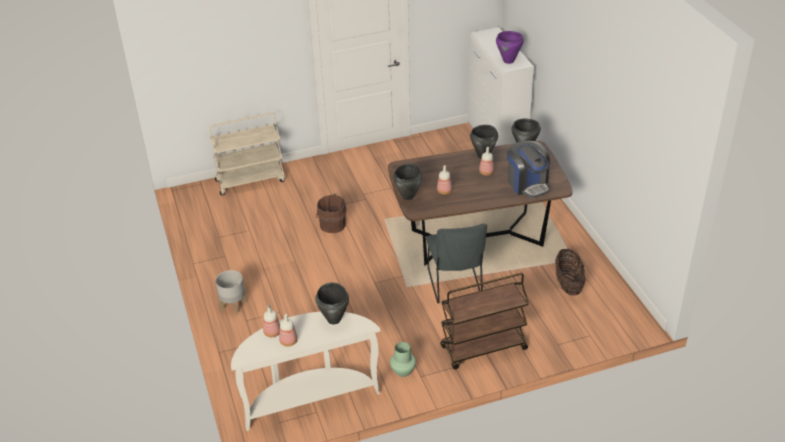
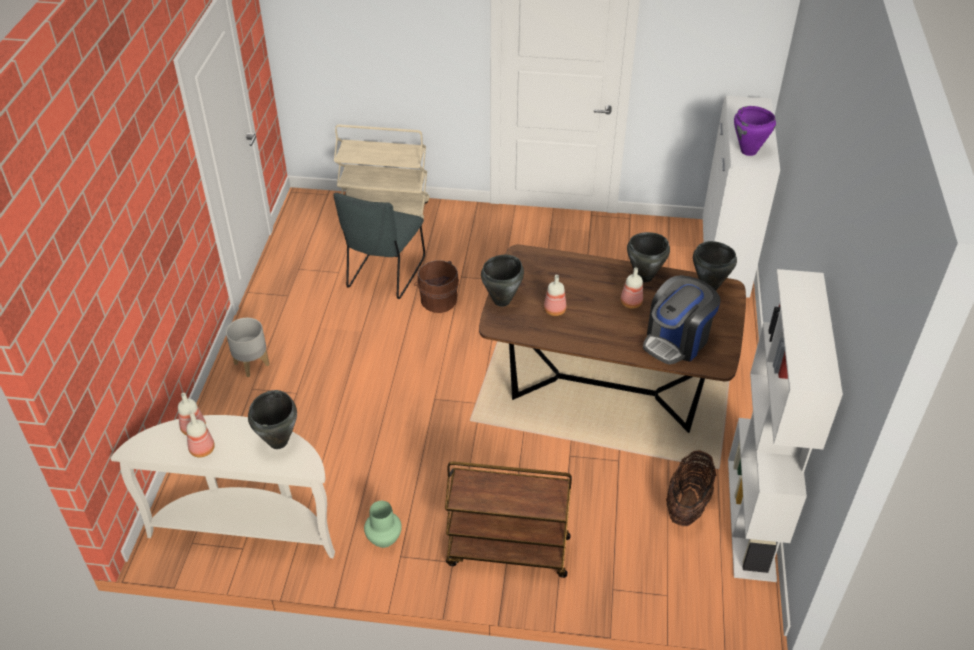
camera: 25 degrees right, 5 degrees up
(455, 285) = (533, 443): grey chair -> grey chair (384, 275)
(527, 184) = (676, 340): coffee machine -> coffee machine turned 45 degrees clockwise
(608, 278) = (751, 518): none -> white bookcase

